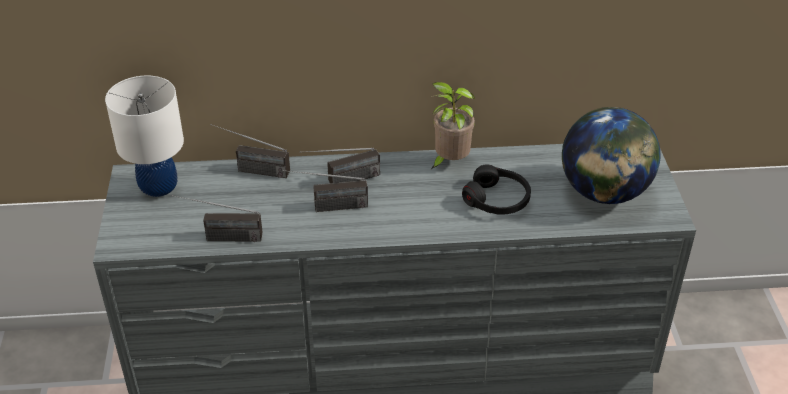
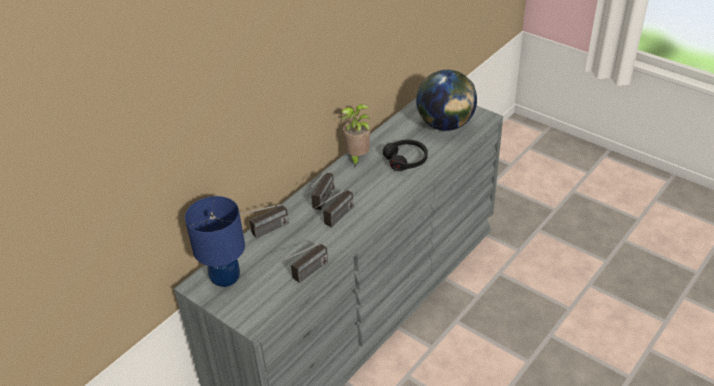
camera: 45 degrees left, 0 degrees up
(161, 188) = (226, 278): white table lamp -> blue table lamp

